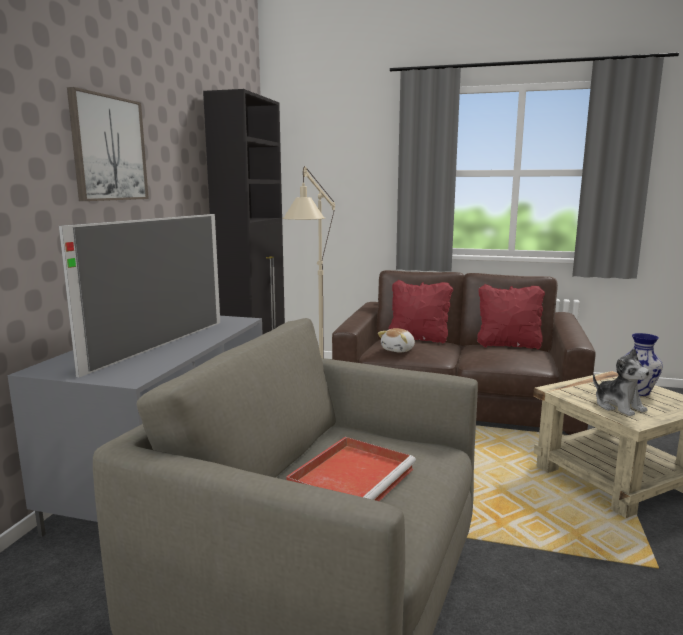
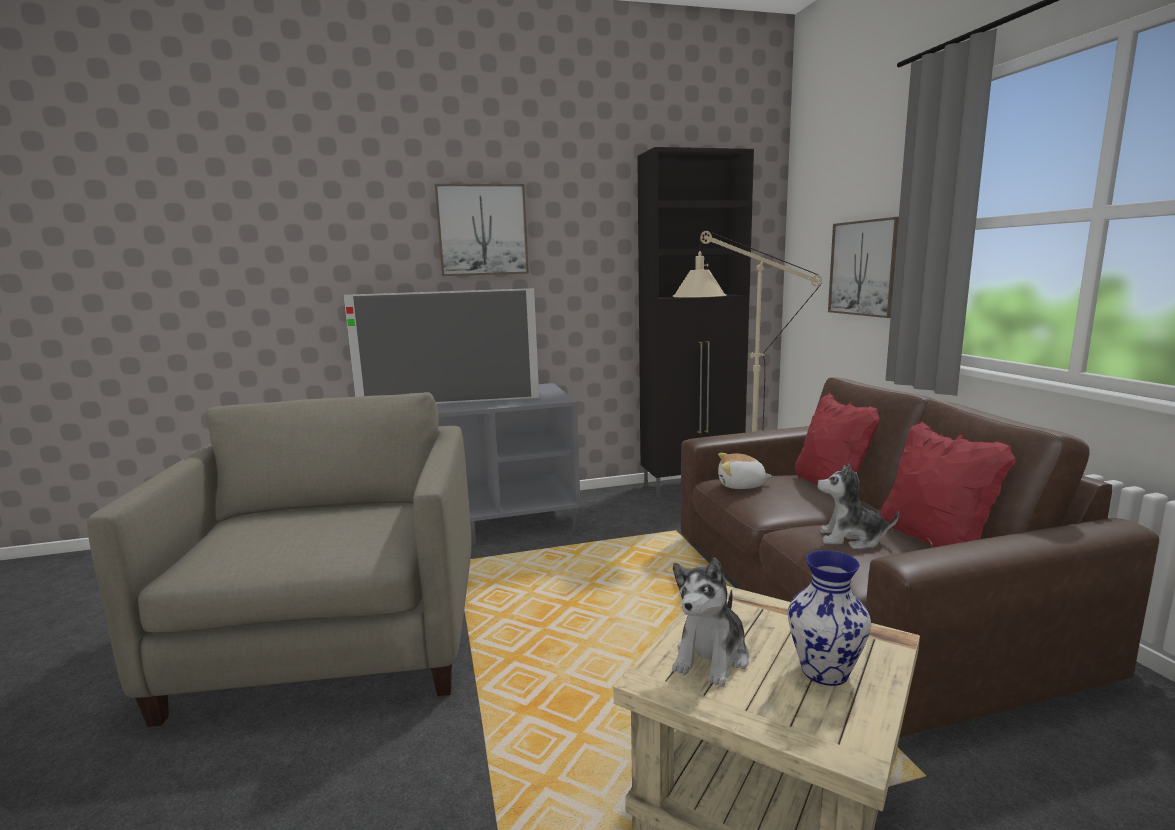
camera: 60 degrees right, 0 degrees up
(352, 478) = (292, 528): red tray -> none
(357, 197) = (864, 268): none -> picture
(502, 353) = (851, 539): none -> plush toy

